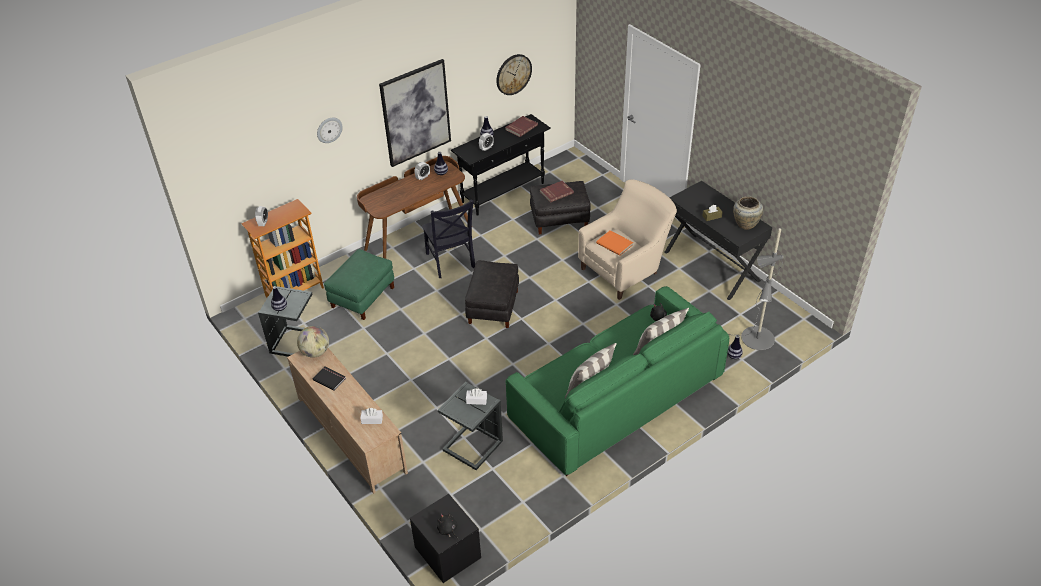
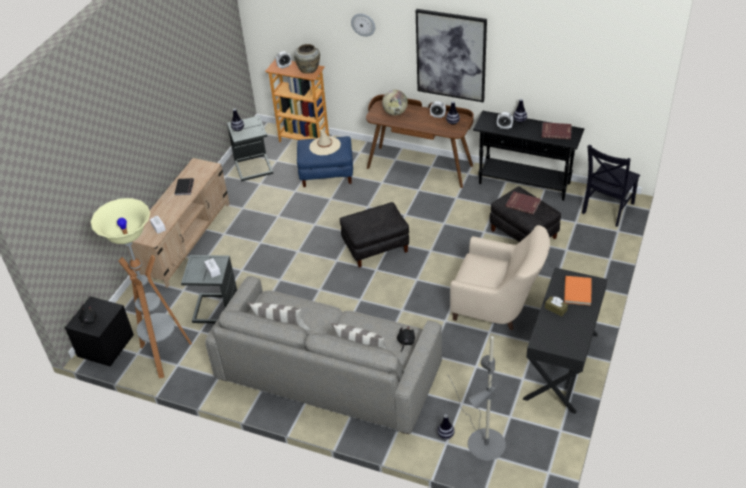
camera: 60 degrees right, 0 degrees up
(315, 352) = (206, 167): globe -> globe (395, 113)
(357, 268) = (325, 146): none -> beige hat
(362, 297) = (327, 173): green ottoman -> blue ottoman
(450, 262) = (407, 197): black chair -> black chair (606, 209)
(501, 507) = (164, 355): none -> floor lamp
(513, 74) = (570, 77): wall clock -> none
(615, 244) = (481, 269): orange book -> orange book (578, 291)
(617, 398) = (328, 373): green sofa -> grey sofa
(745, 223) = (569, 338): beige vase -> beige vase (309, 69)

